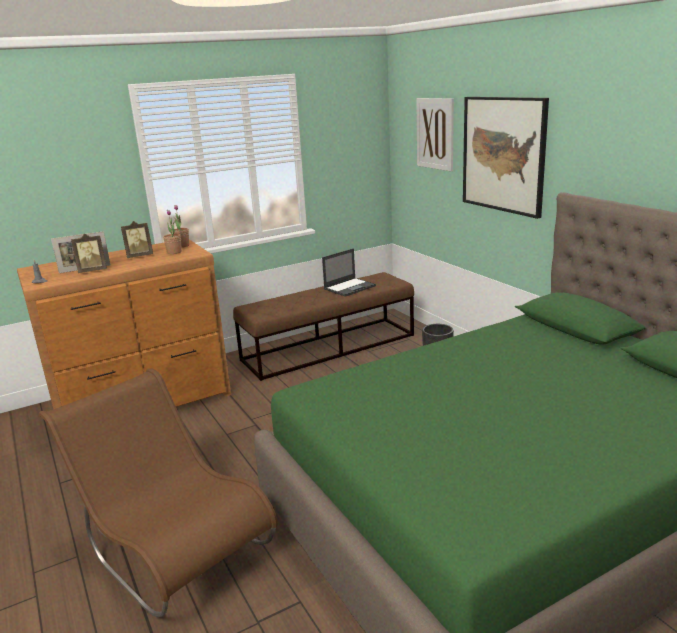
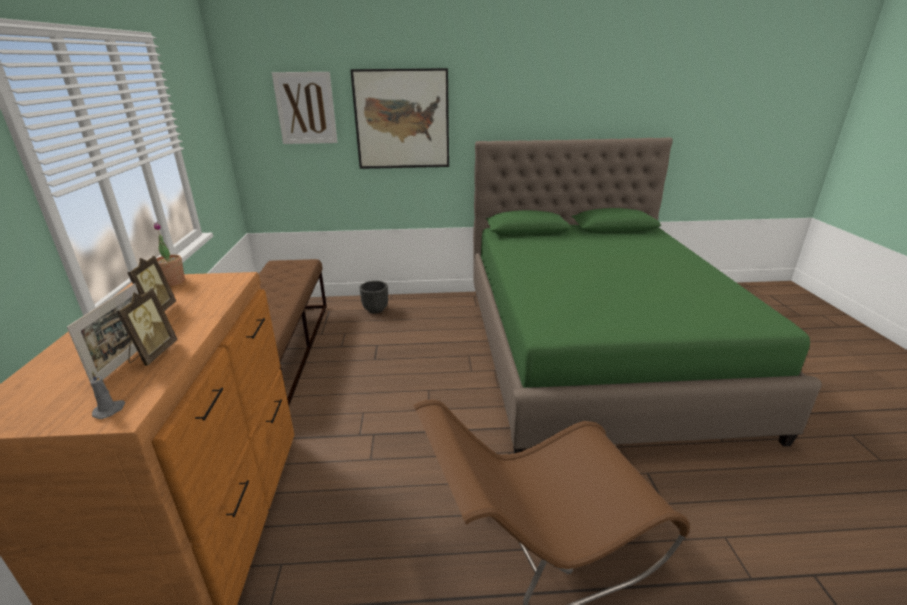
camera: 65 degrees left, 5 degrees up
(174, 252) = (193, 289): potted plant -> none
(350, 287) = (277, 281): laptop -> none

